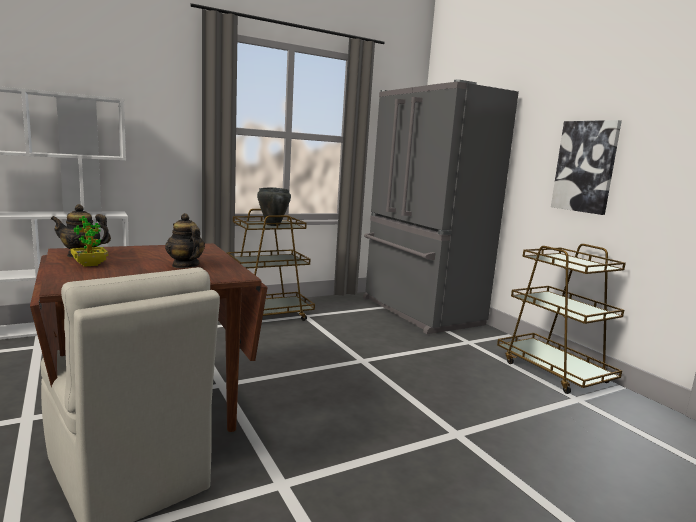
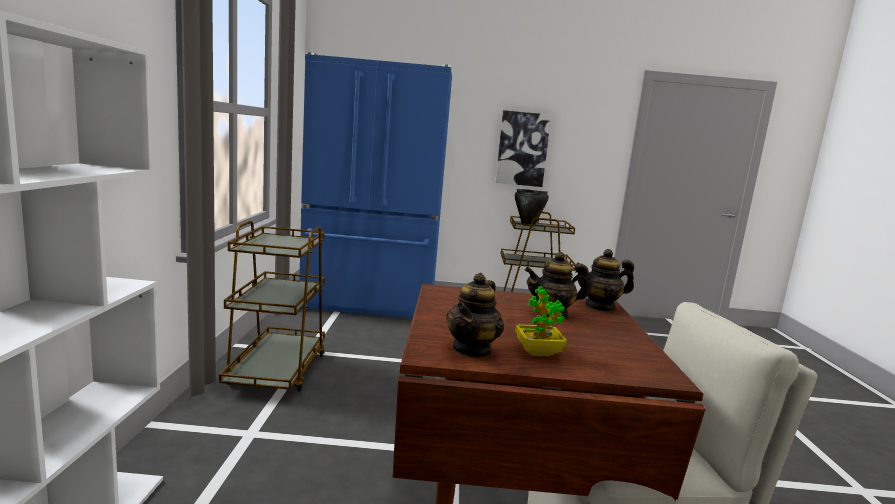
camera: 60 degrees left, 0 degrees up
(230, 275) = (600, 306): none -> teapot
(272, 225) = (285, 243): black cooking pot -> black cooking pot (528, 225)
(418, 312) = (370, 305): grey fridge -> blue fridge

